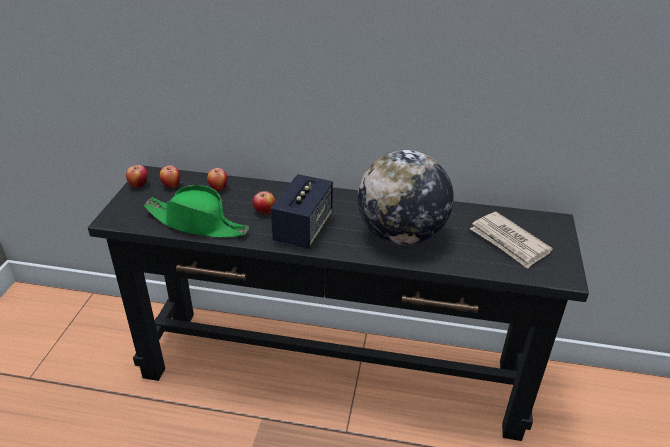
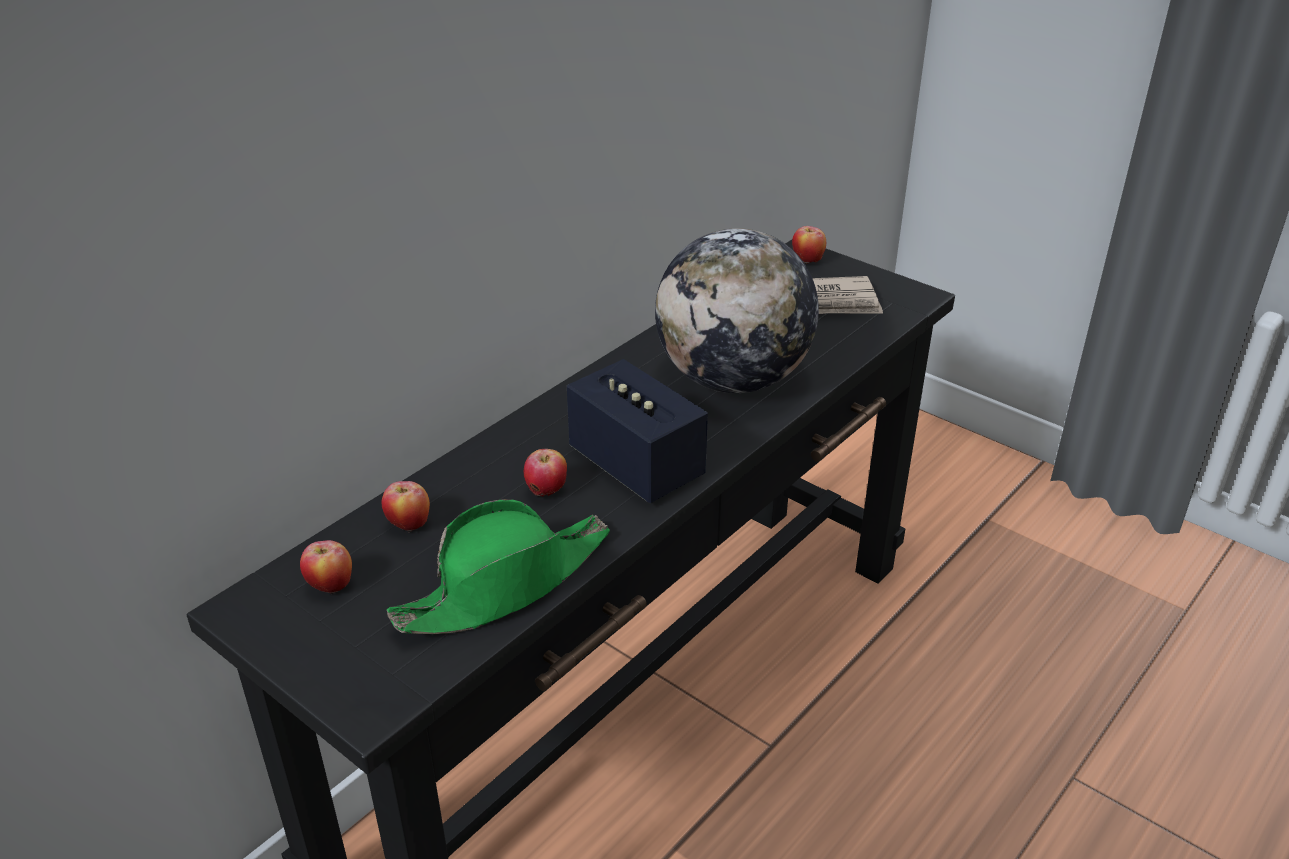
camera: 60 degrees left, 0 degrees up
(139, 185) = (274, 635): apple -> apple (807, 260)

